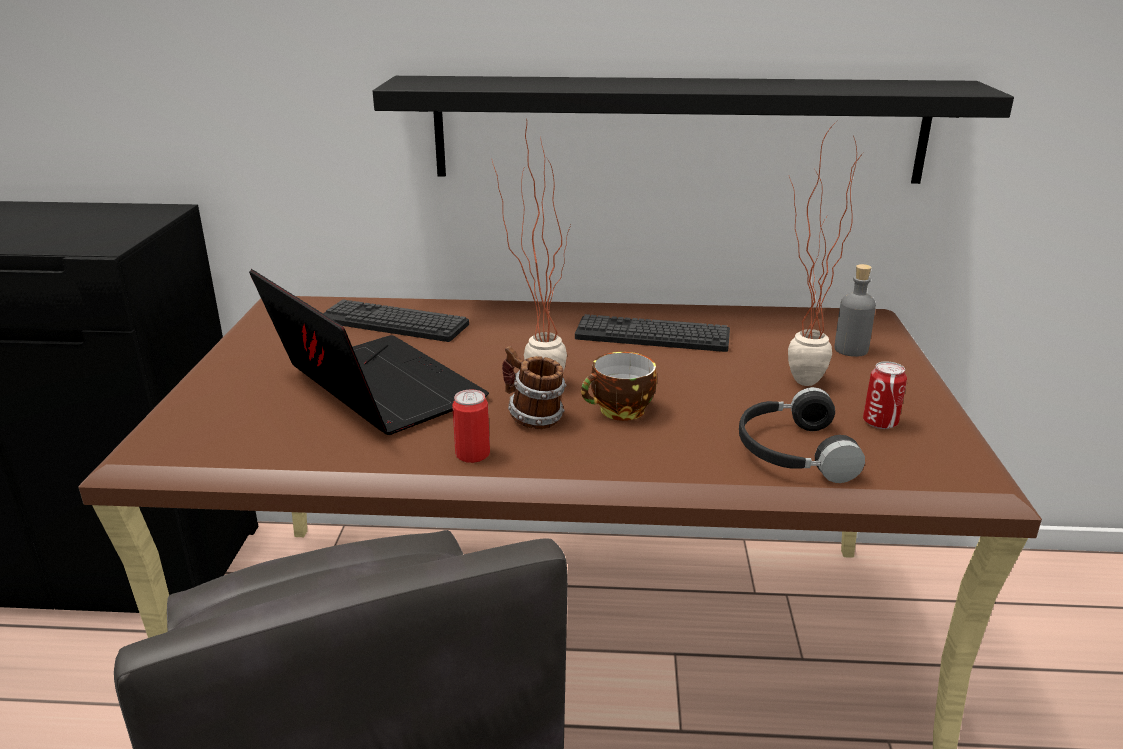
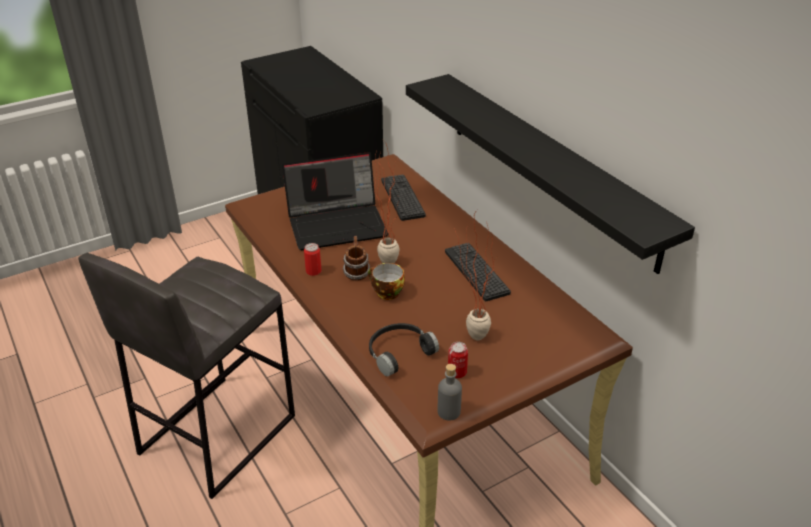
camera: 55 degrees right, 10 degrees up
(372, 389) = (338, 224): laptop -> laptop turned 60 degrees clockwise
(850, 349) = (538, 341): grey bottle -> grey bottle (448, 412)

